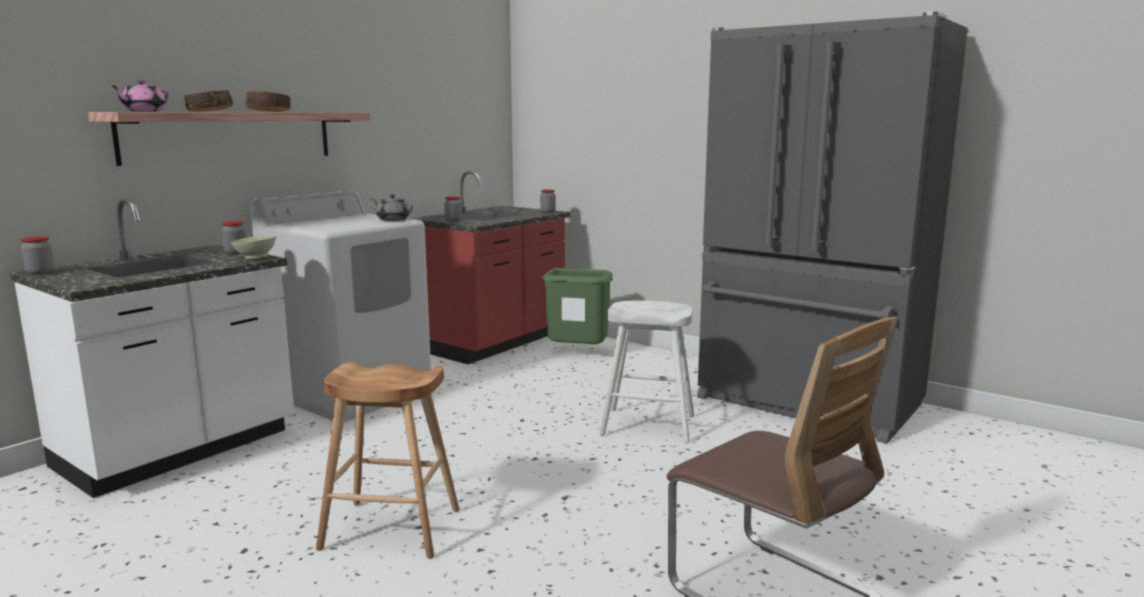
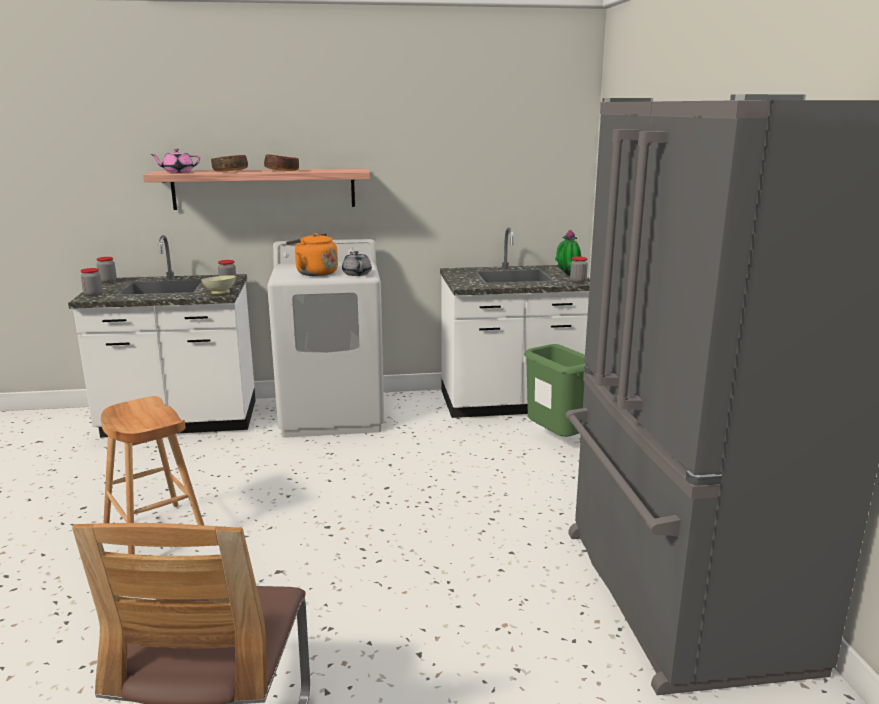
camera: 45 degrees right, 5 degrees up
(348, 224) = (314, 273): none -> orange kettle
(453, 221) = (460, 278): jar -> jar (93, 294)
(494, 343) = (511, 403): red counter -> white counter
(528, 210) = (567, 276): none -> potted plant
(647, 425) = (465, 540): white stool -> none

